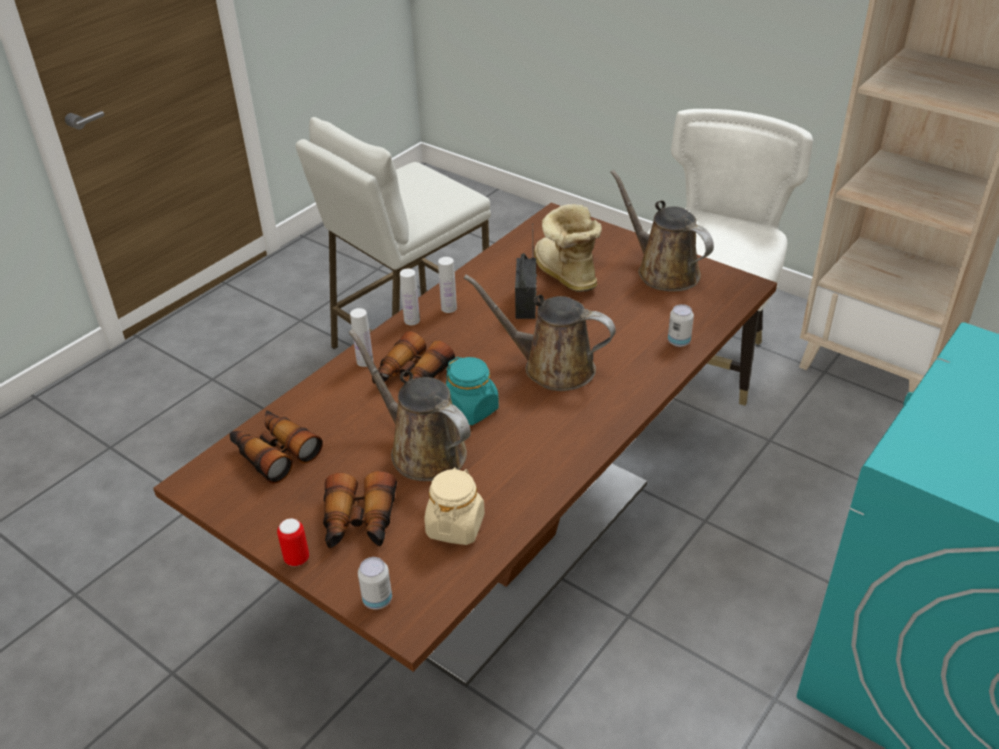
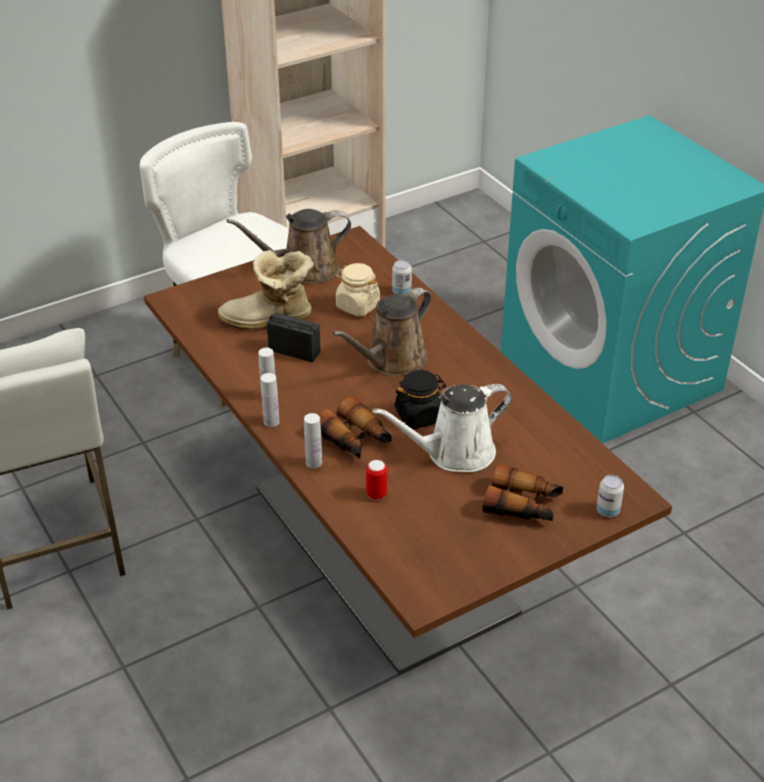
camera: 70 degrees left, 0 degrees up
(274, 453) = (410, 541): binoculars -> none
(297, 559) = (547, 547): can -> can (376, 494)
(422, 450) = (454, 453): brown watering can -> white watering can
(455, 526) = (549, 455): beige jar -> beige jar (357, 306)
(471, 409) = (419, 416): turquoise jar -> black jar

